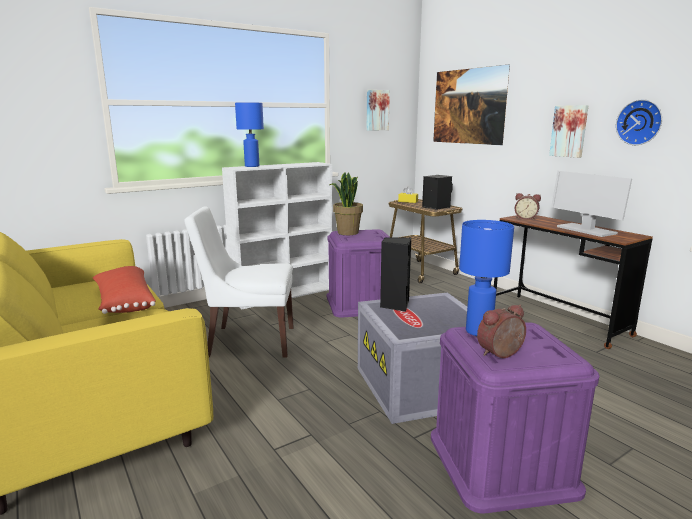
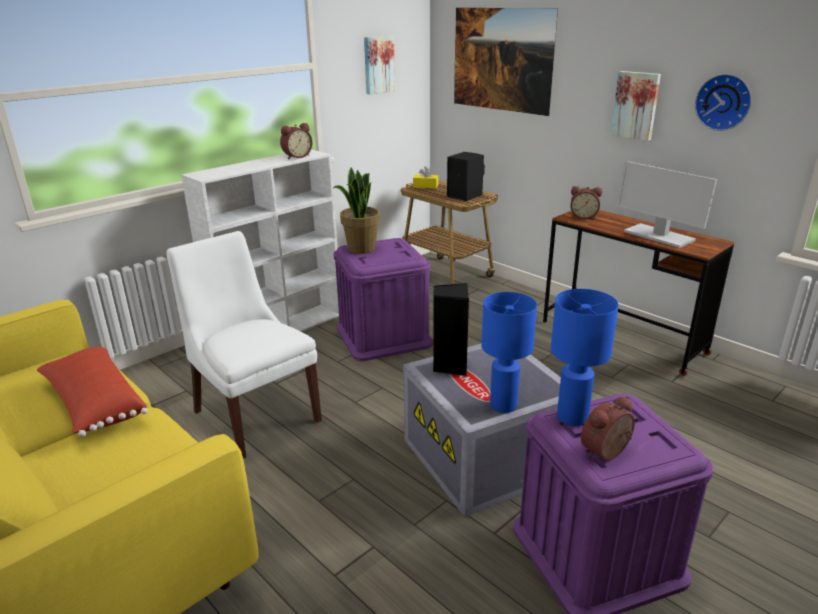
camera: 10 degrees left, 10 degrees up
(248, 341) = (254, 414): white chair -> white chair turned 60 degrees clockwise
(252, 166) = (223, 169): blue table lamp -> blue table lamp (503, 406)
(306, 164) = (296, 156): none -> alarm clock

